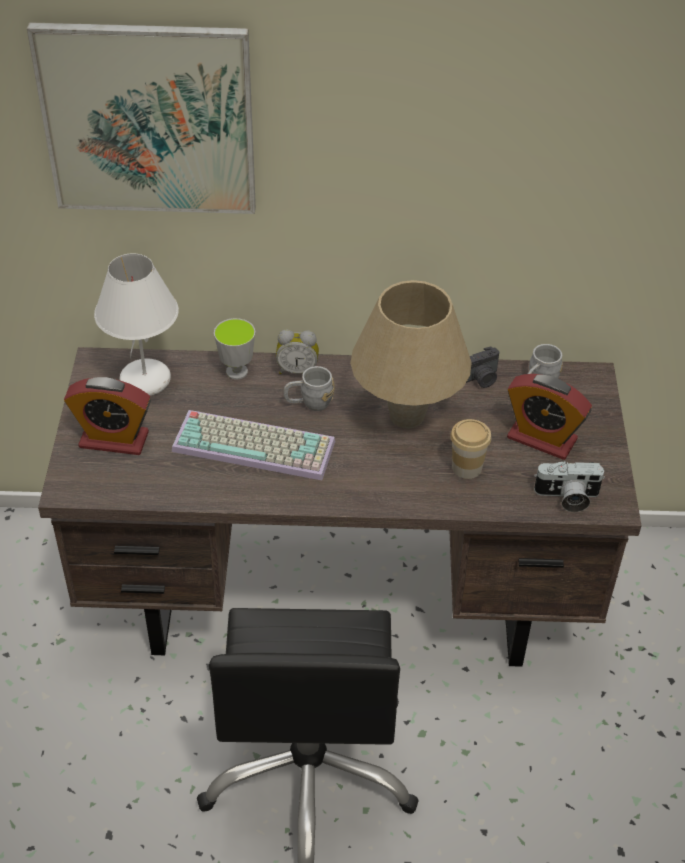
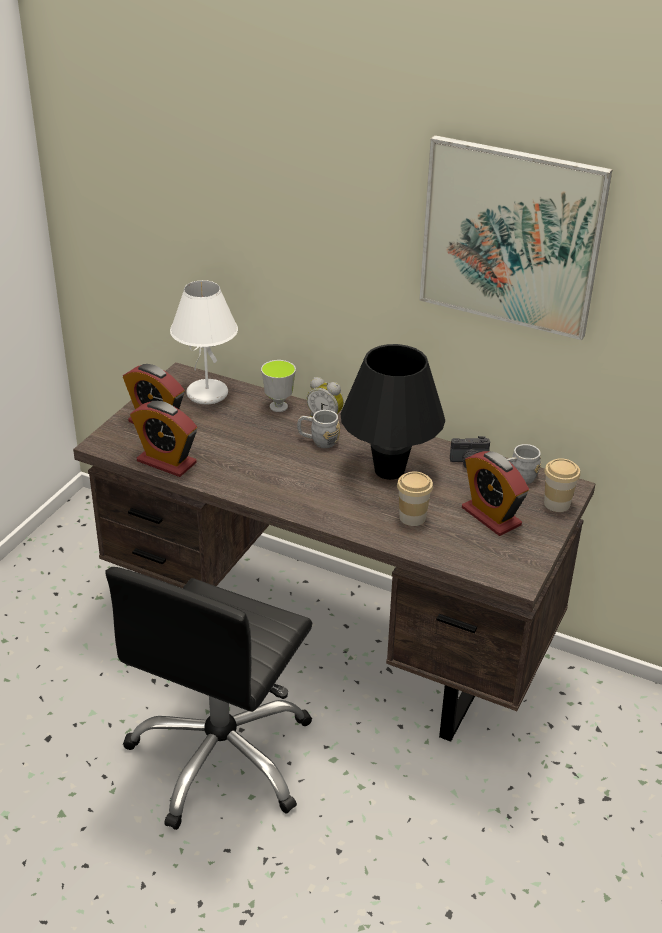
camera: 25 degrees right, 10 degrees down
(148, 120) = (239, 175): picture -> picture (511, 237)
(160, 488) = (166, 462): none -> alarm clock
(256, 444) = (258, 456): keyboard -> none
(407, 416) = (389, 470): beige table lamp -> black table lamp
(567, 498) = (482, 562): camera -> none
(593, 401) = (557, 504): none -> cup

